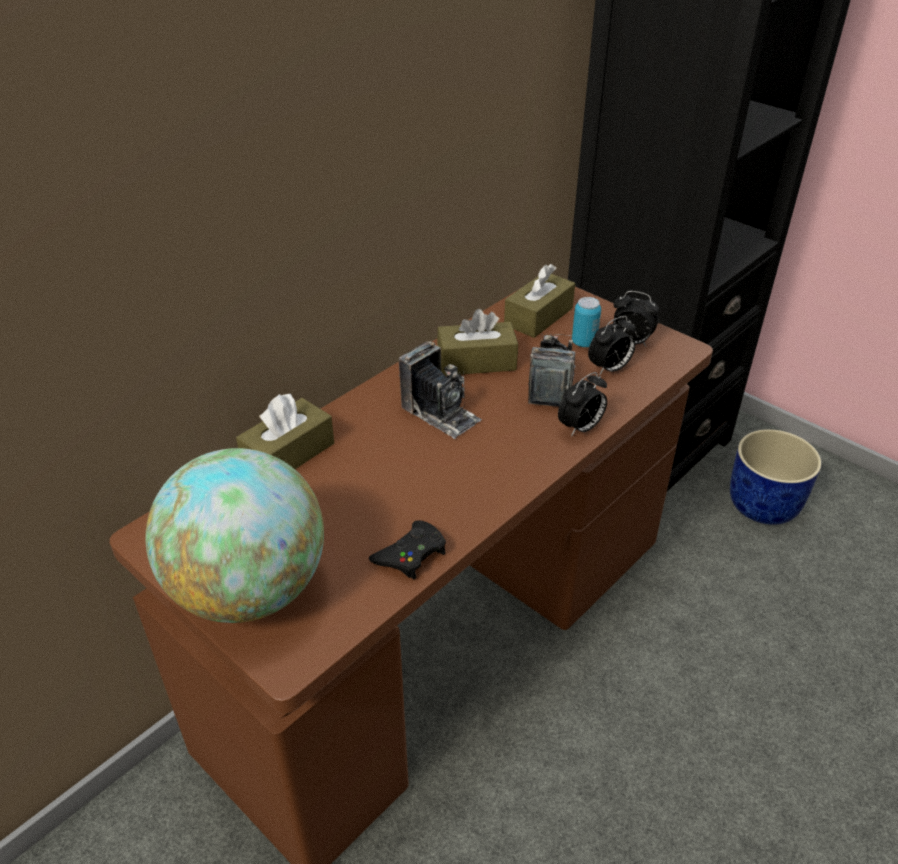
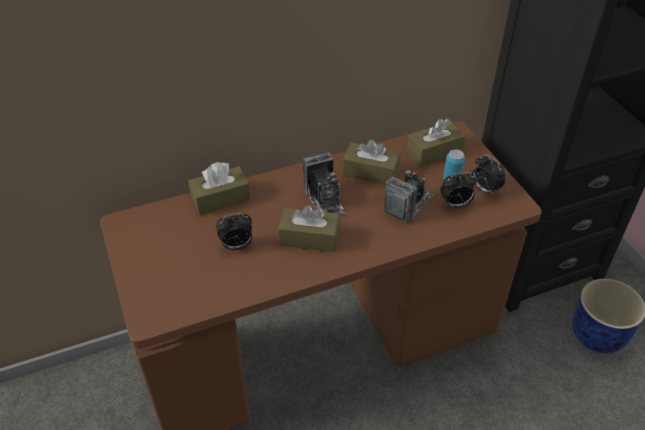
camera: 25 degrees right, 5 degrees up
(249, 590) = (152, 273): globe -> none
(411, 554) = (249, 284): black game controller -> none
(453, 466) = (309, 238): none -> brown tissue box
(580, 428) = (406, 240): alarm clock -> alarm clock (236, 246)

